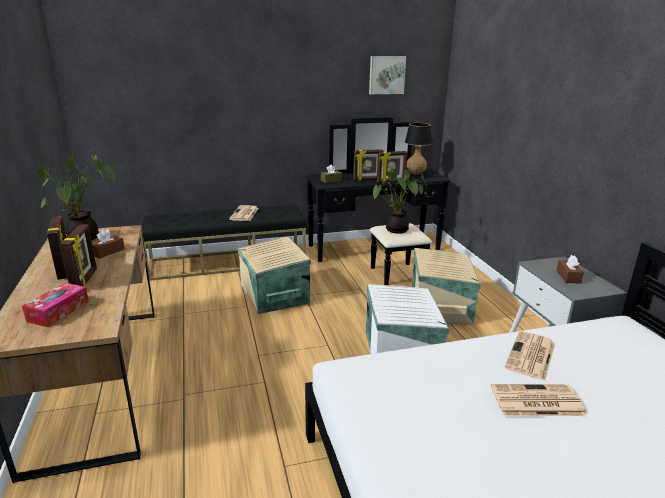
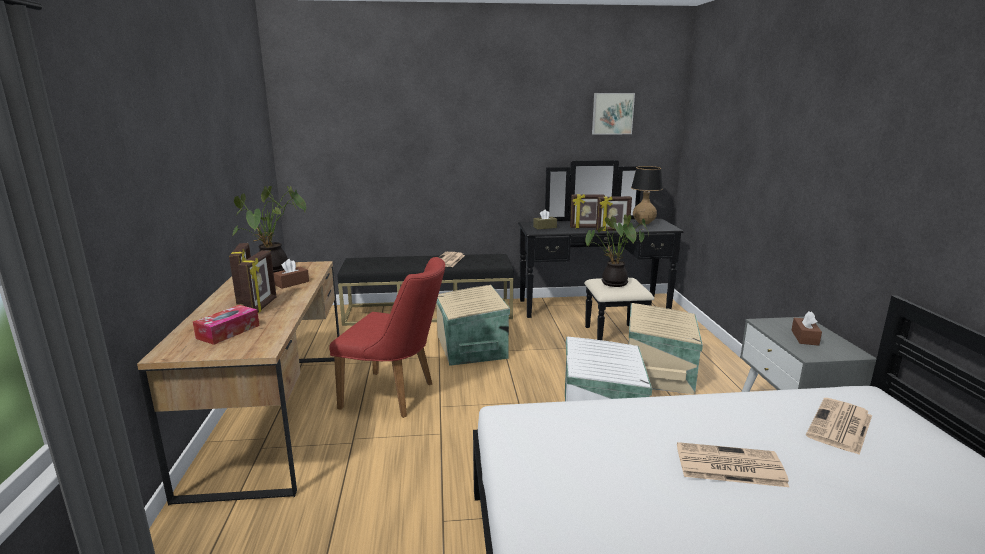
camera: 10 degrees right, 5 degrees down
(215, 348) = (396, 396): none -> red chair
(531, 356) = (736, 419): newspaper -> newspaper (840, 427)

